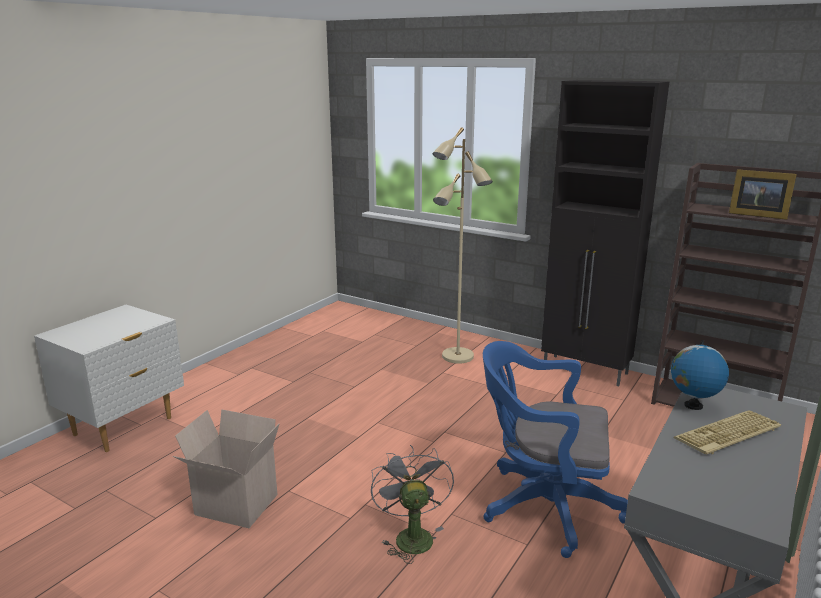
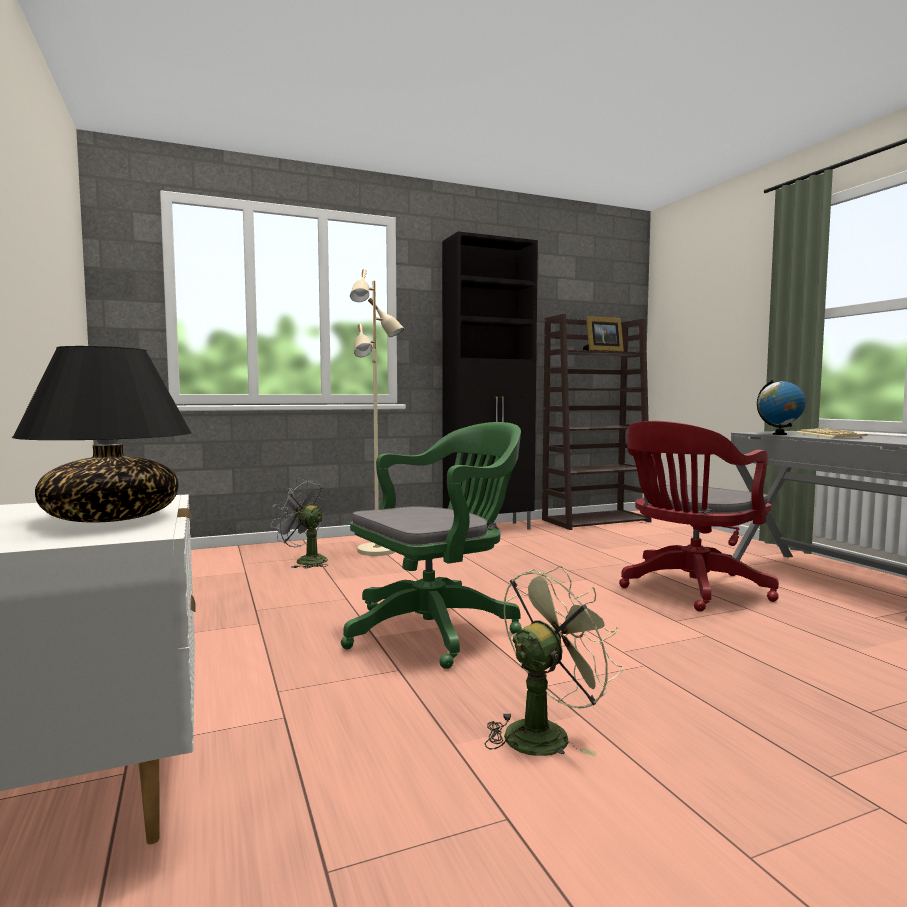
camera: 55 degrees left, 15 degrees down
(110, 331) = (112, 518): none -> black table lamp
(234, 506) = (545, 732): cardboard box -> green fan
(337, 431) = (437, 629): none -> green office chair
(411, 535) = (703, 645): grey fan -> grey fan (305, 561)
(543, 506) = (689, 589): blue office chair -> red office chair

